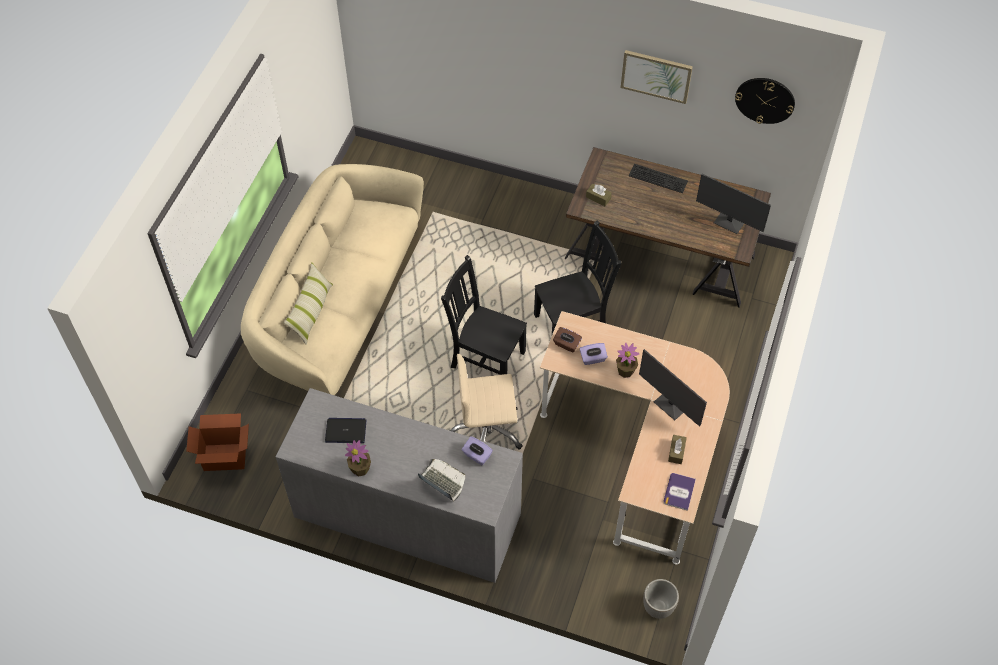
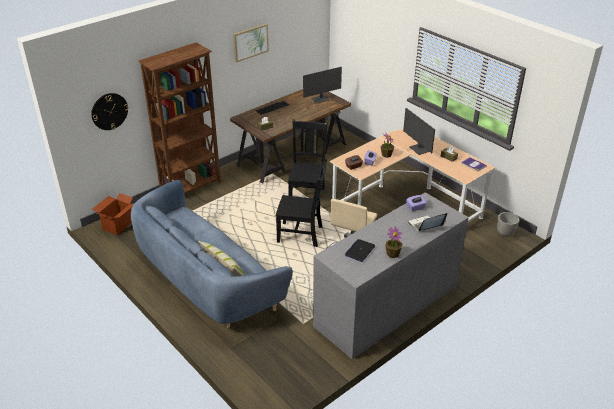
camera: 60 degrees left, 20 degrees down
(225, 456) = (276, 379): cardboard box -> cardboard box (117, 225)
(338, 306) = (207, 280): beige sofa -> blue sofa
(485, 358) = (301, 235): black chair -> black chair turned 135 degrees counterclockwise
(500, 190) = (191, 188): none -> brown bookcase
(671, 405) = (419, 149): monitor -> monitor turned 75 degrees clockwise
(765, 100) = (300, 24): wall clock -> wall clock (109, 111)

